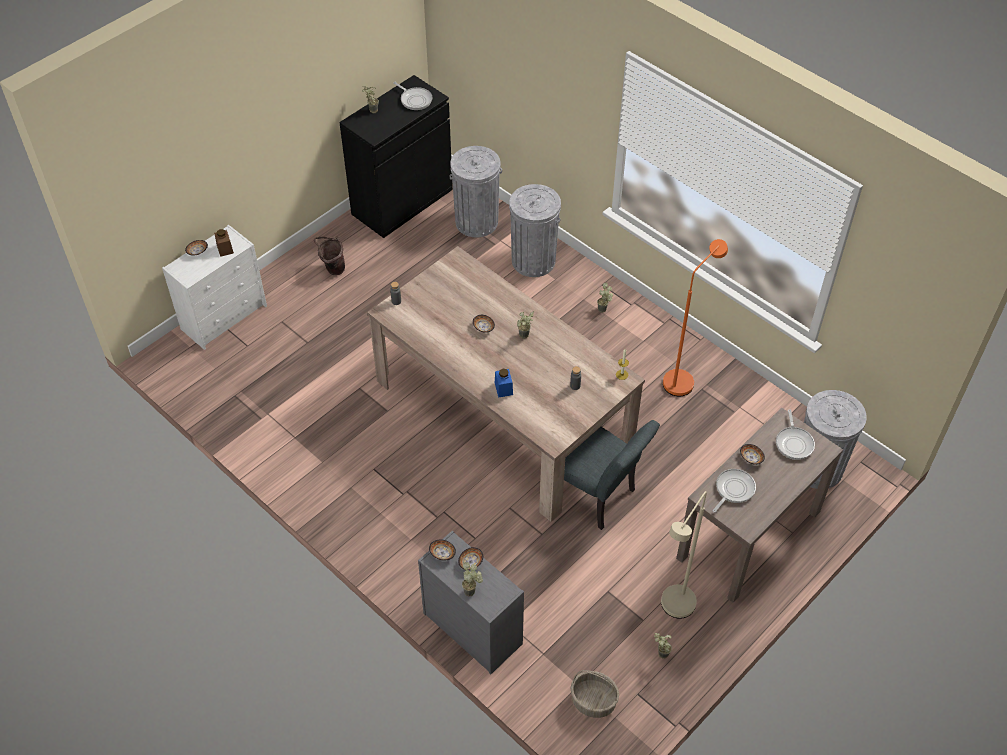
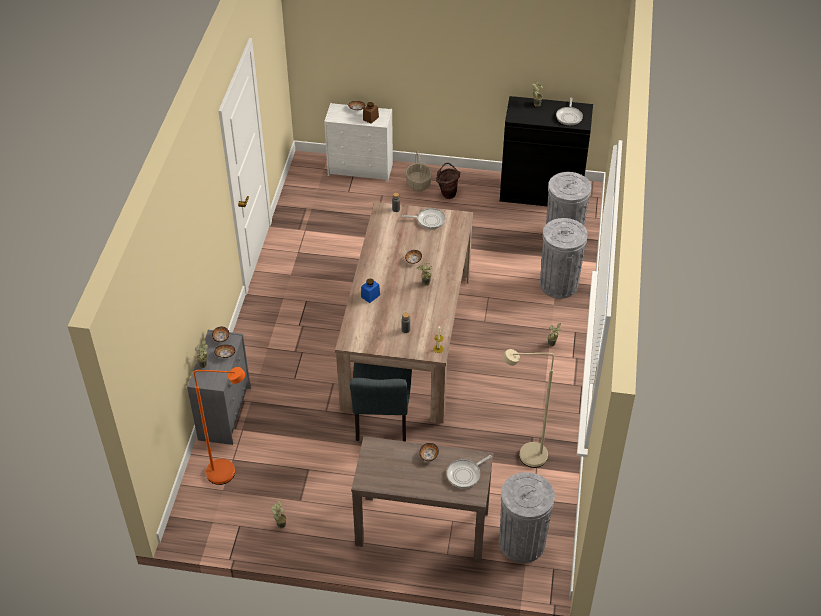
camera: 55 degrees right, 5 degrees down
(594, 701) = (217, 504): basket -> basket (418, 184)
(673, 610) = (321, 513): beige floor lamp -> beige floor lamp (525, 456)
(683, 378) = (531, 421): orange floor lamp -> orange floor lamp (229, 473)
(733, 490) = (391, 458): frying pan -> frying pan (429, 220)

